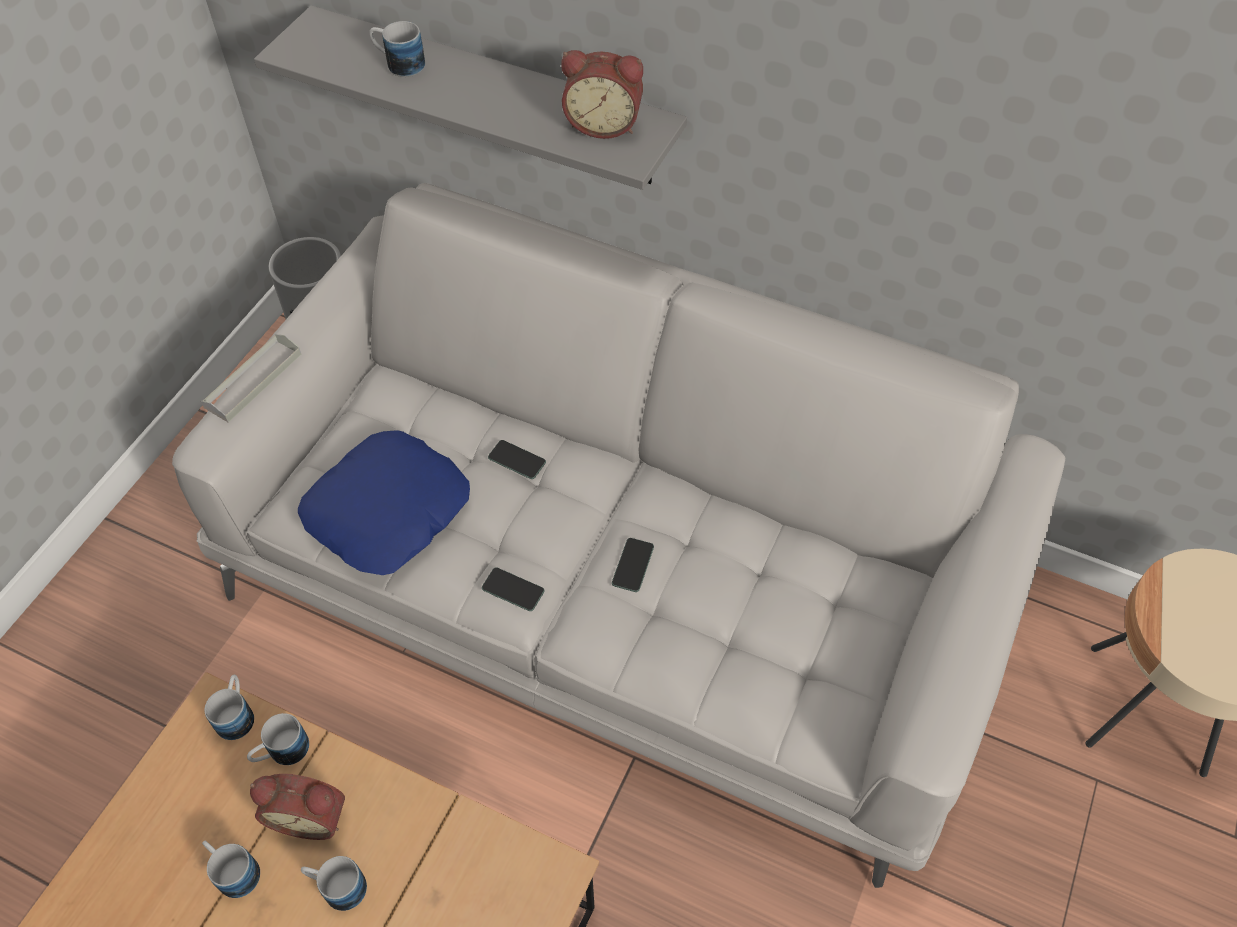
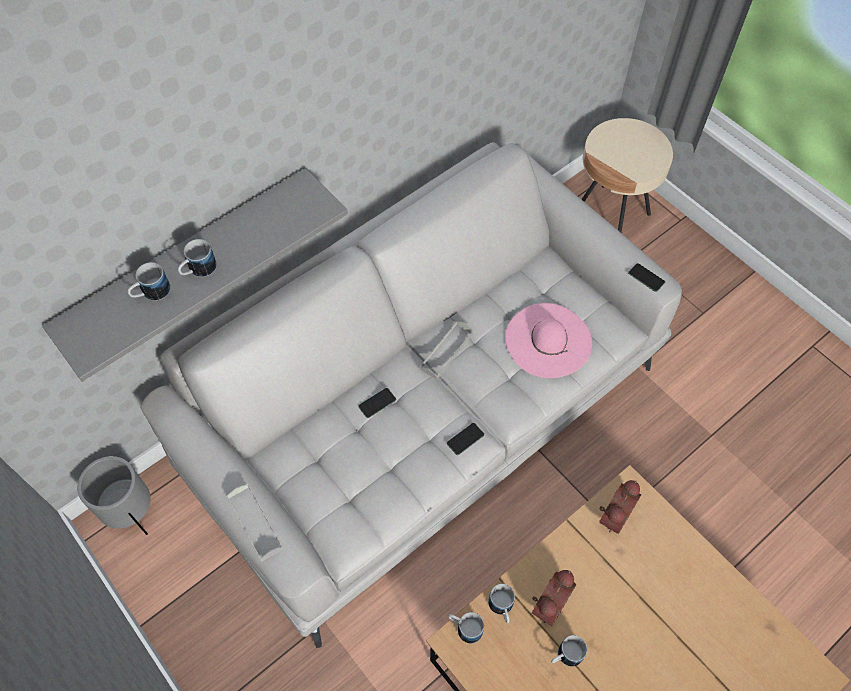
camera: 65 degrees left, 5 degrees up
(336, 886) = (595, 601): mug -> mug (198, 270)
(389, 511) = (375, 488): blue pillow -> none
(603, 124) = (286, 208): alarm clock -> alarm clock (612, 514)
(633, 565) = (479, 373): phone -> phone (646, 278)
(647, 510) = (446, 351): none -> grey tray
(745, 638) = (548, 340): none -> pink hat

